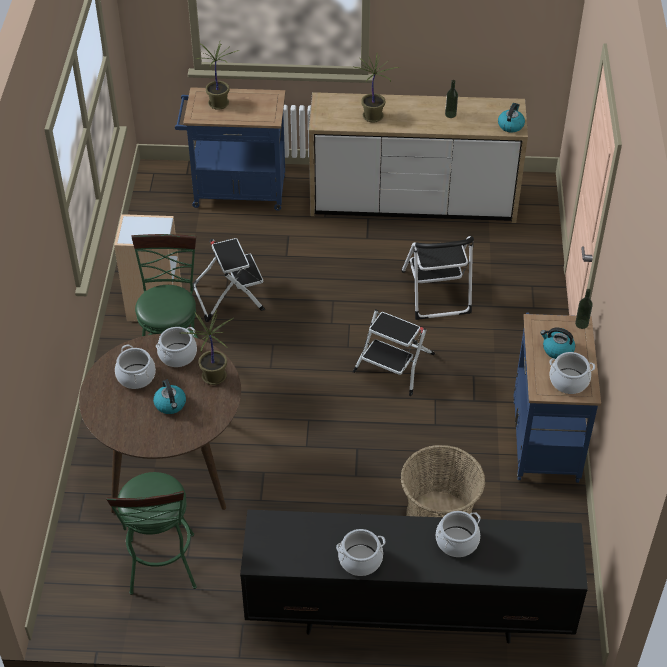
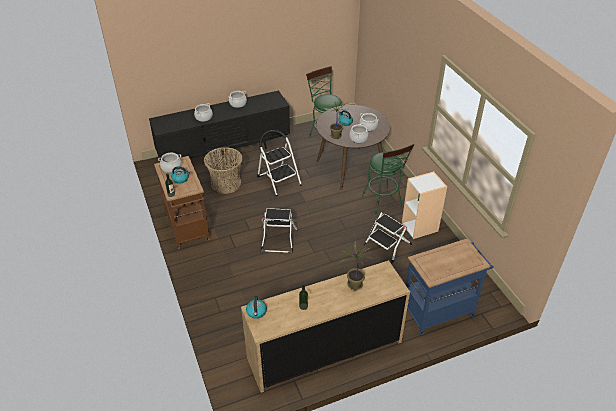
camera: 155 degrees right, 5 degrees down
(218, 103) = (460, 259): potted plant -> none
(436, 294) = (276, 286): step ladder -> step ladder (278, 180)
(545, 438) = (188, 229): blue cart -> brown cart

